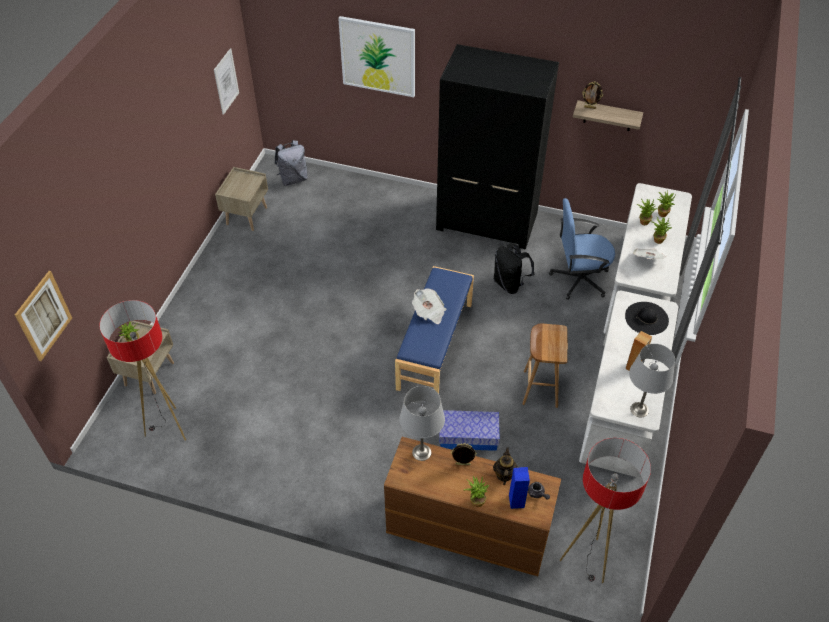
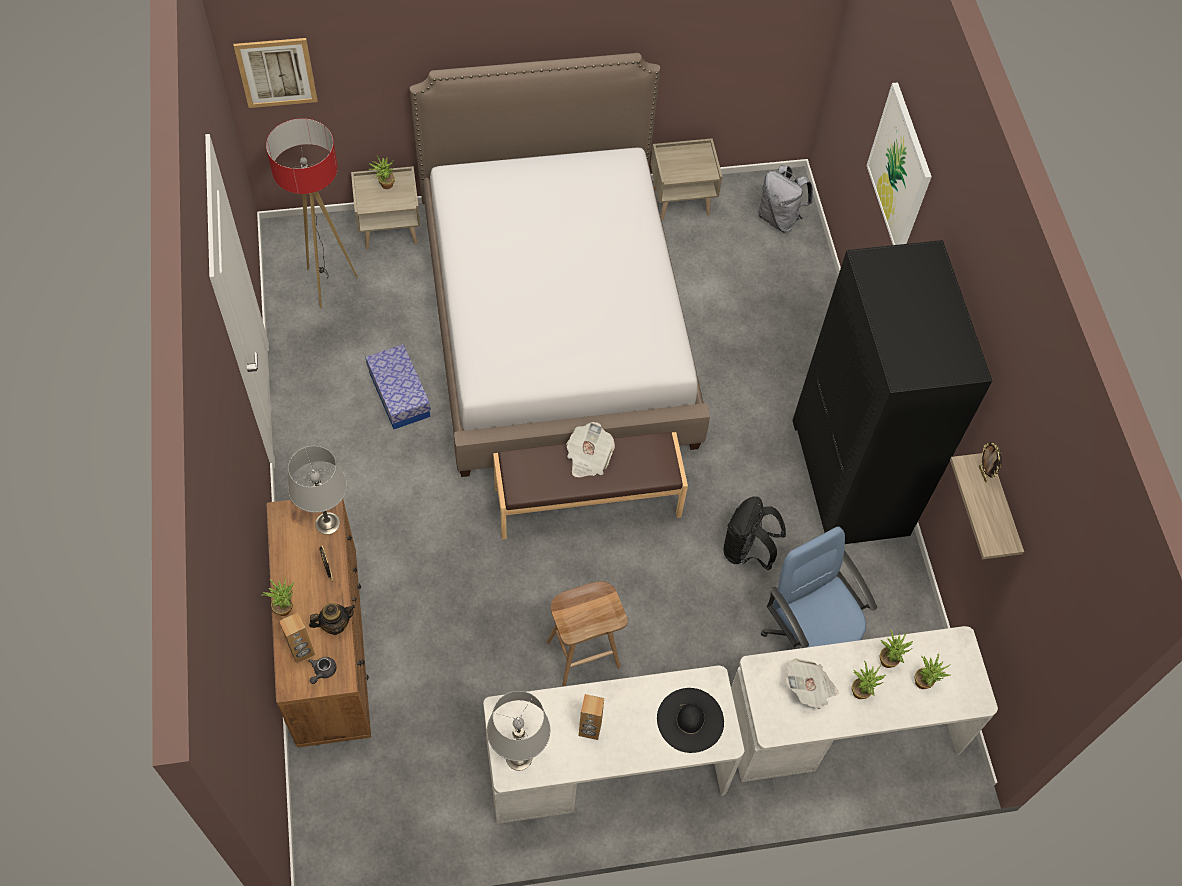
camera: 60 degrees right, 10 degrees up
(226, 81) = (761, 41): picture -> none
(294, 311) = (556, 324): none -> bed
(434, 345) = (587, 500): blue bench -> brown bench
(468, 436) = (465, 596): storage box -> storage box (399, 395)
(516, 501) = (302, 652): blue speaker -> brown speaker
(586, 561) = (345, 799): floor lamp -> none

